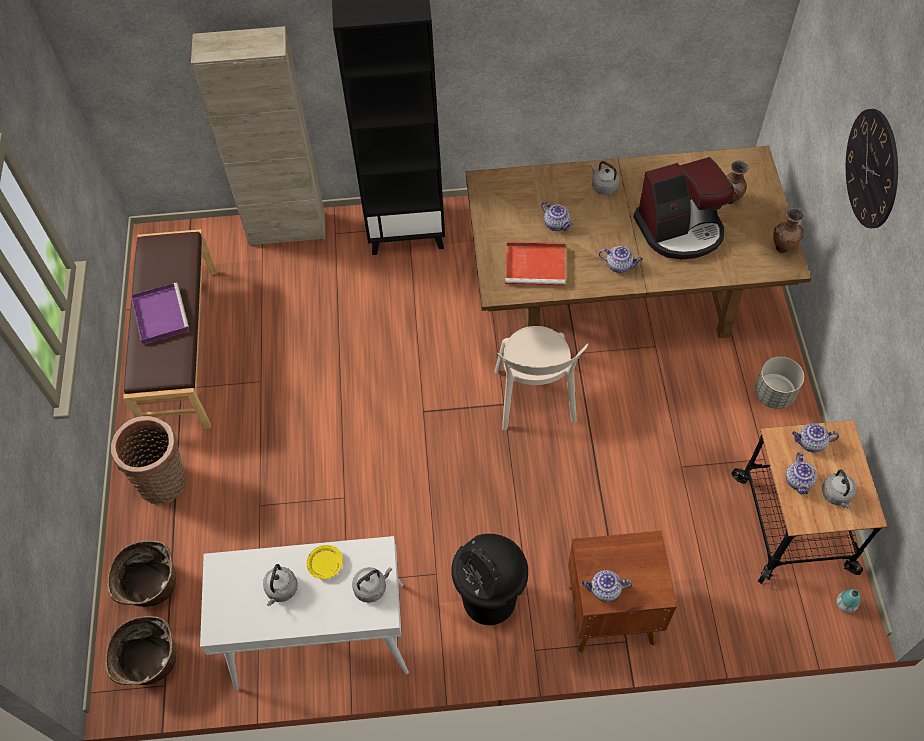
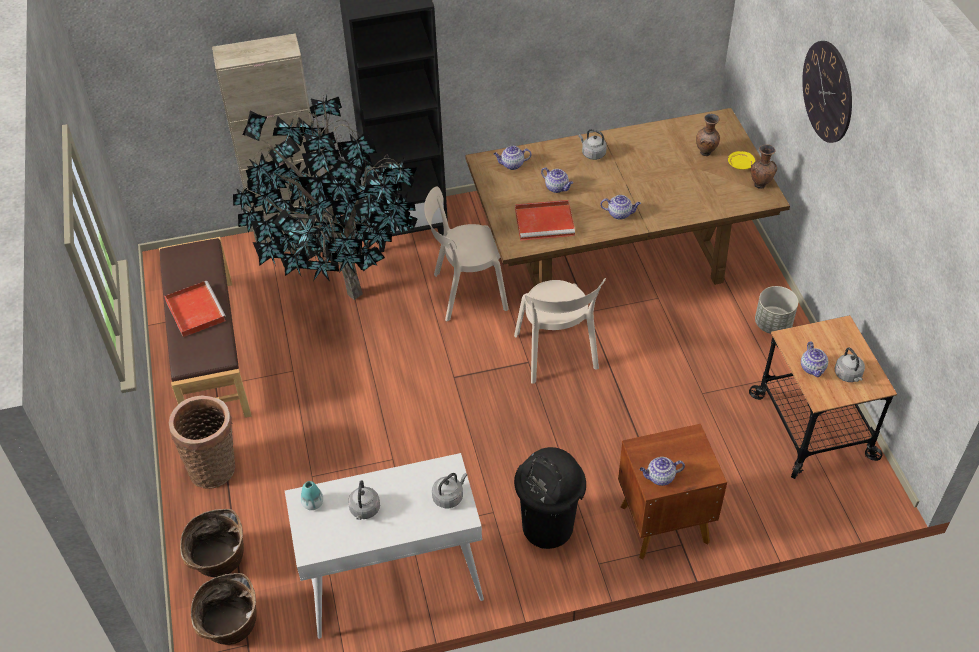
camera: 10 degrees left, 10 degrees down
(159, 314) = (194, 310): purple tray -> red tray
(325, 564) = (402, 484): yellow plate -> yellow plate (740, 164)
(326, 309) = (344, 303): none -> potted plant
(453, 313) = (466, 292): none -> beige chair
(680, 230) = (668, 180): coffee machine -> none
(810, 443) = (816, 337): teapot -> teapot (512, 165)
(845, 604) = (873, 486): vase -> vase (313, 503)

